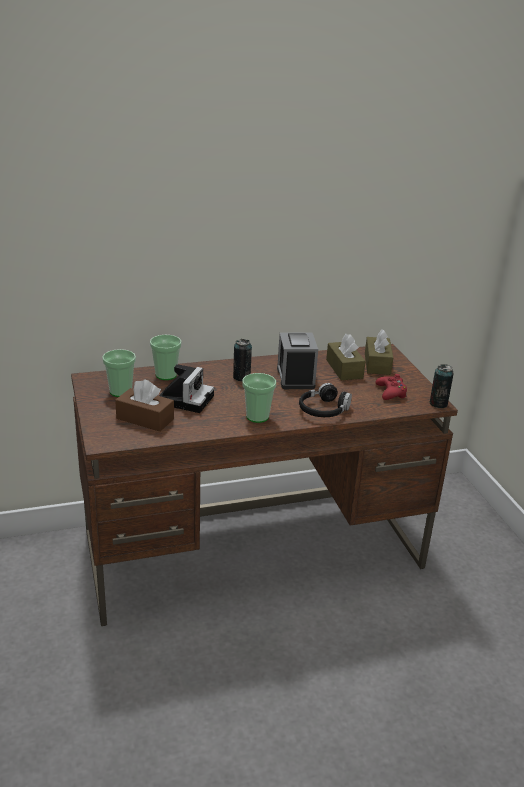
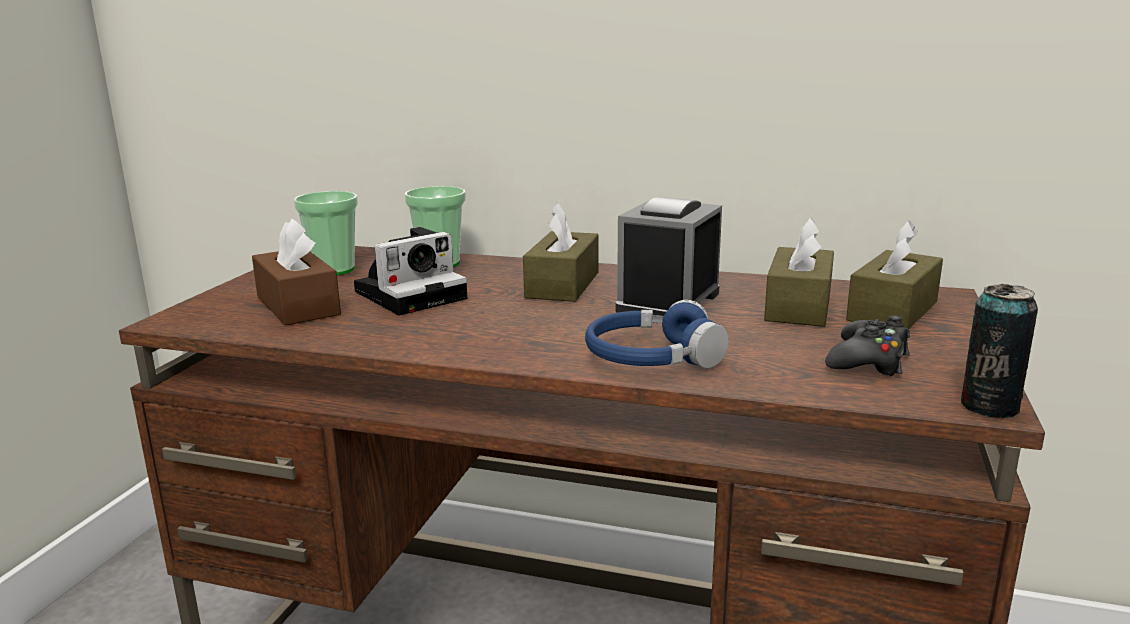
camera: 35 degrees right, 10 degrees down
(241, 377) = (562, 285): can -> brown tissue box
(257, 417) = (492, 340): cup -> none
(323, 410) = (652, 358): black headphones -> blue headphones
(391, 392) = (868, 361): red game controller -> black game controller

